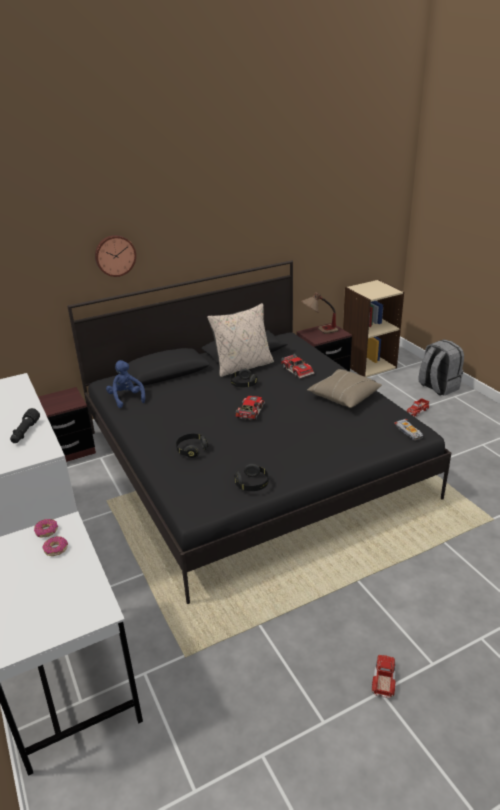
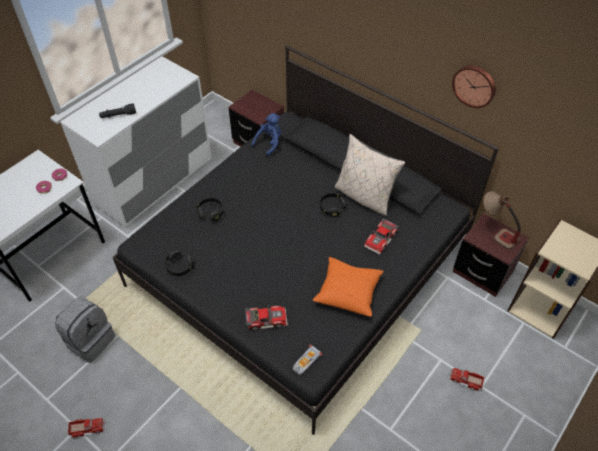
camera: 65 degrees right, 20 degrees up
(115, 255) = (331, 30): wall clock -> wall clock (475, 85)
(249, 411) = (285, 228): toy car -> toy car (266, 319)
(344, 396) = (348, 291): beige pillow -> orange pillow
(438, 387) = (535, 392): grey backpack -> grey backpack (90, 340)

